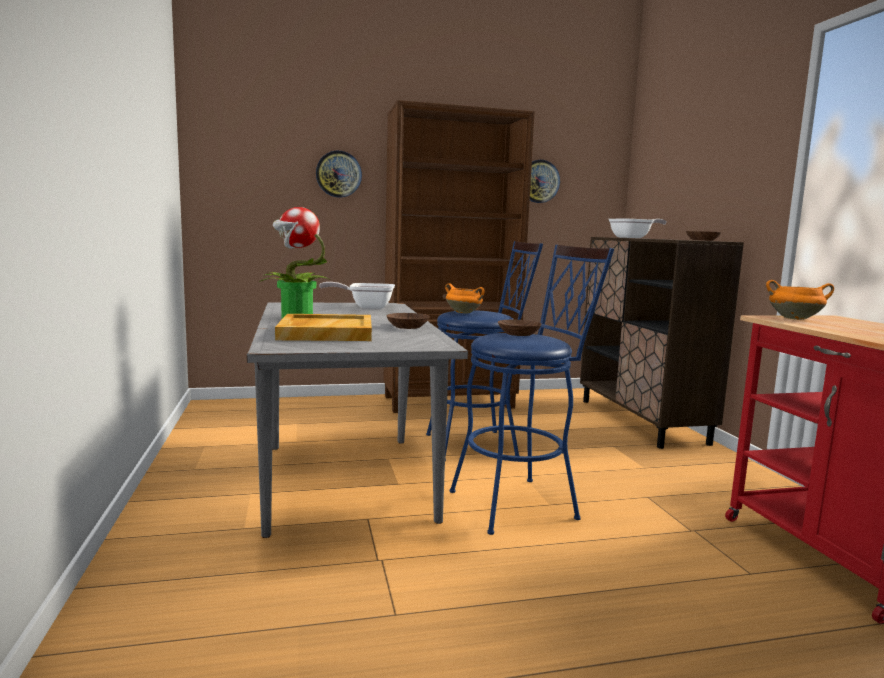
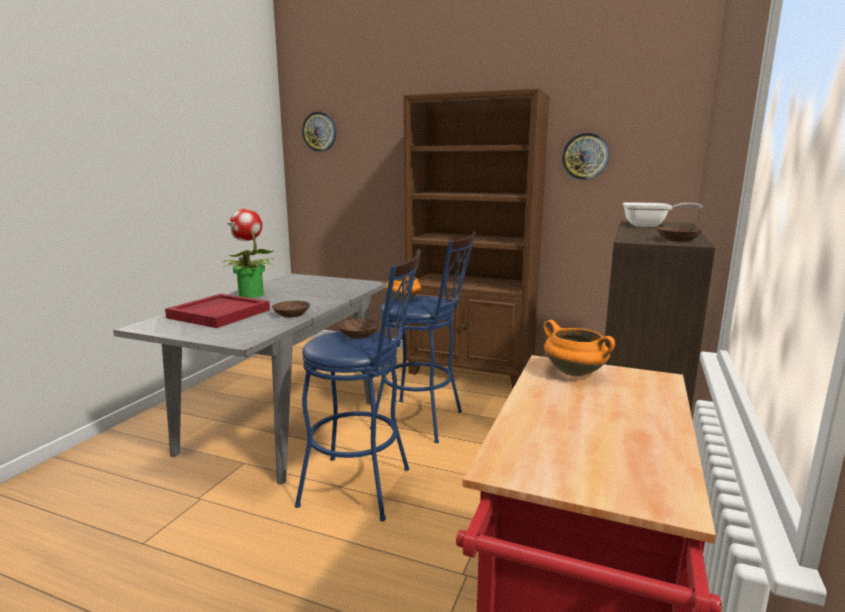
camera: 35 degrees right, 5 degrees up
(325, 332) = (219, 313): beige tray -> red tray
(338, 174) = (391, 160): wall clock -> wall clock (319, 131)
(366, 307) = (340, 285): frying pan -> none

